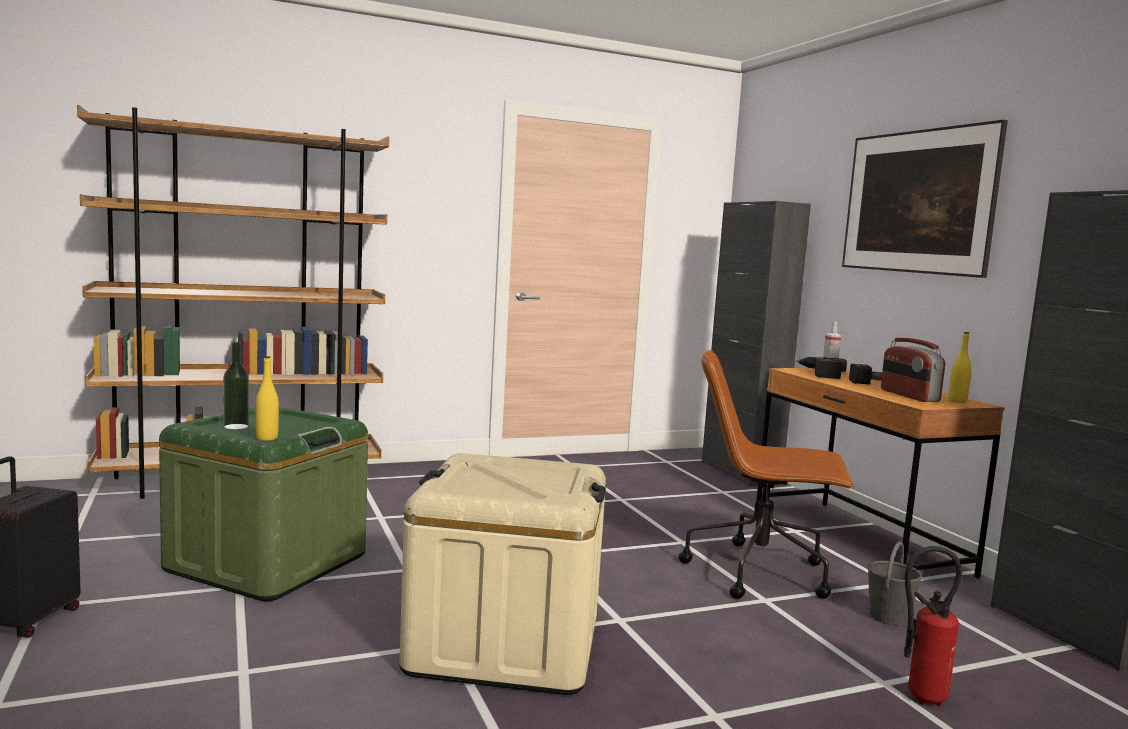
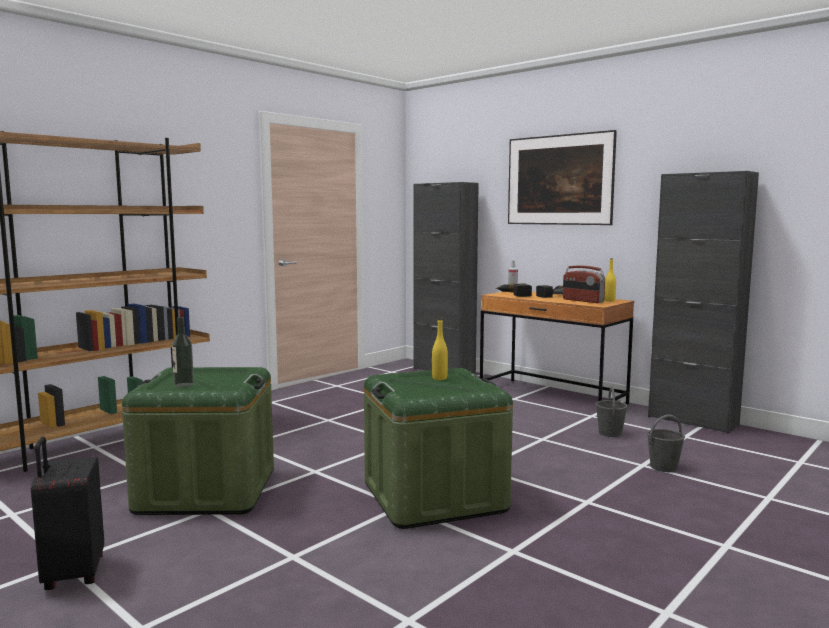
camera: 25 degrees left, 0 degrees up
(267, 438) = (228, 388): yellow bottle -> yellow bottle (439, 378)
(505, 643) = (434, 497): beige storage box -> green storage box
(760, 572) = (523, 425): brown office chair -> none
(919, 697) = (664, 467): fire extinguisher -> grey bucket

